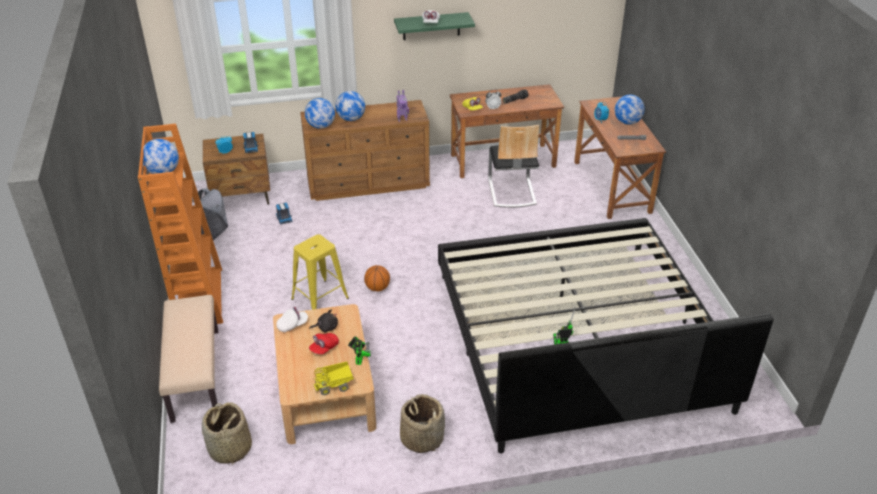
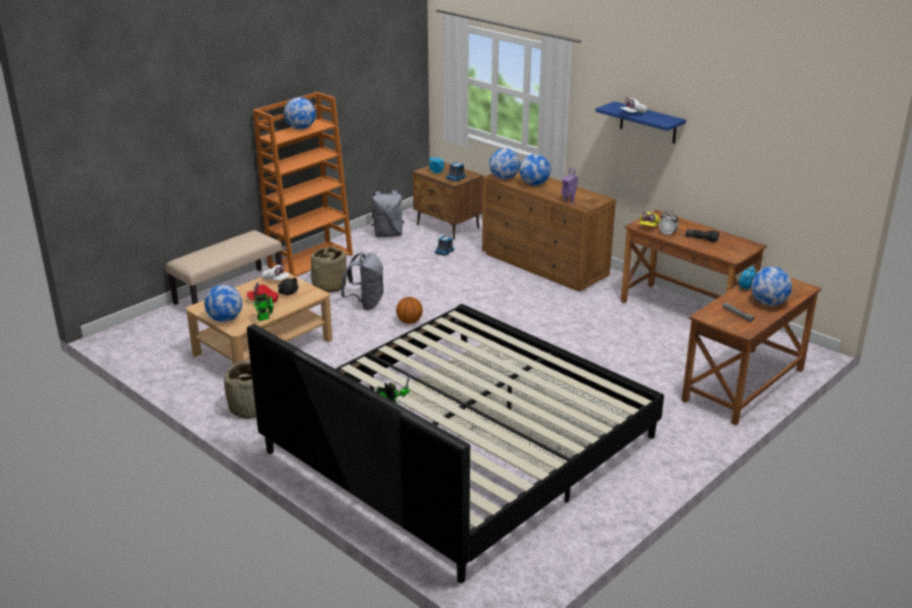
camera: 55 degrees right, 10 degrees down
(230, 449) = (167, 334): basket -> basket (329, 286)
(320, 298) = (366, 304): yellow stool -> grey backpack
(334, 385) = (225, 319): toy truck -> globe
(431, 26) = (648, 123): green shelf -> blue shelf
(511, 192) = (641, 333): chair -> none

